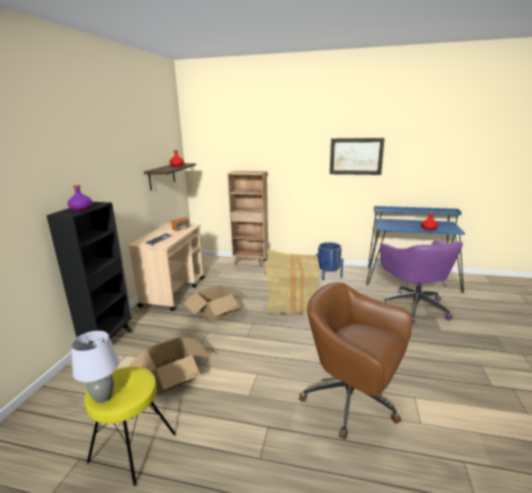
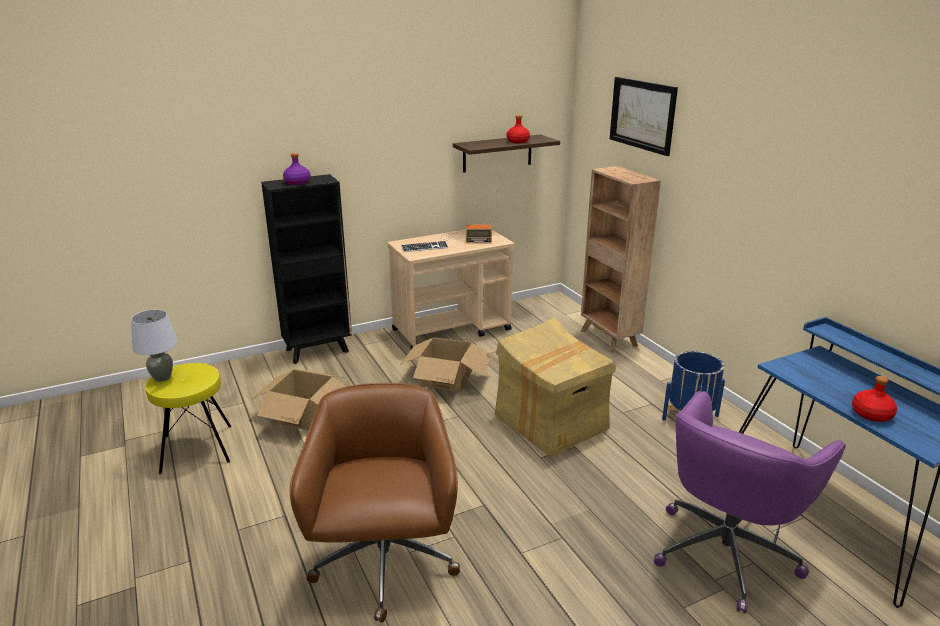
camera: 50 degrees right, 5 degrees up
(356, 156) = (813, 193): picture -> picture (642, 115)

